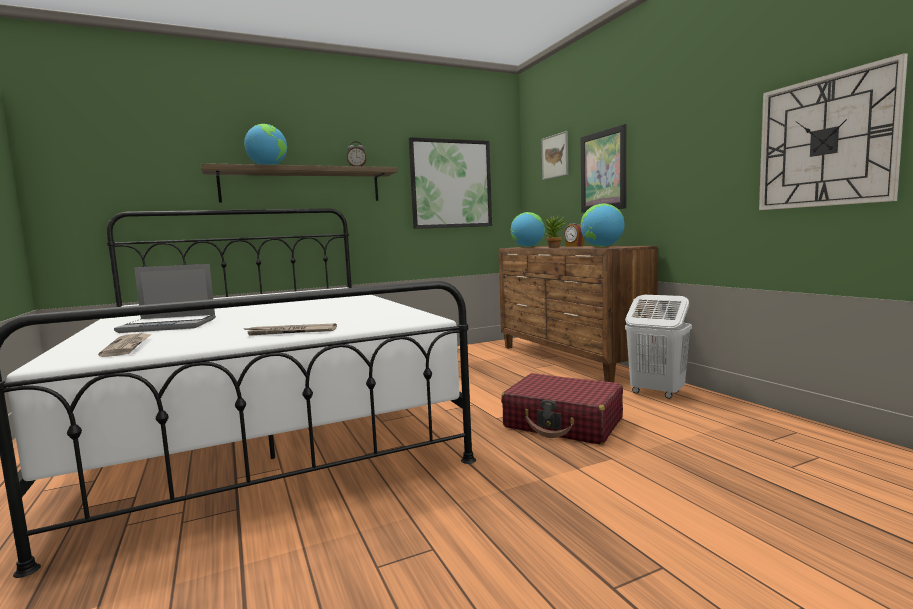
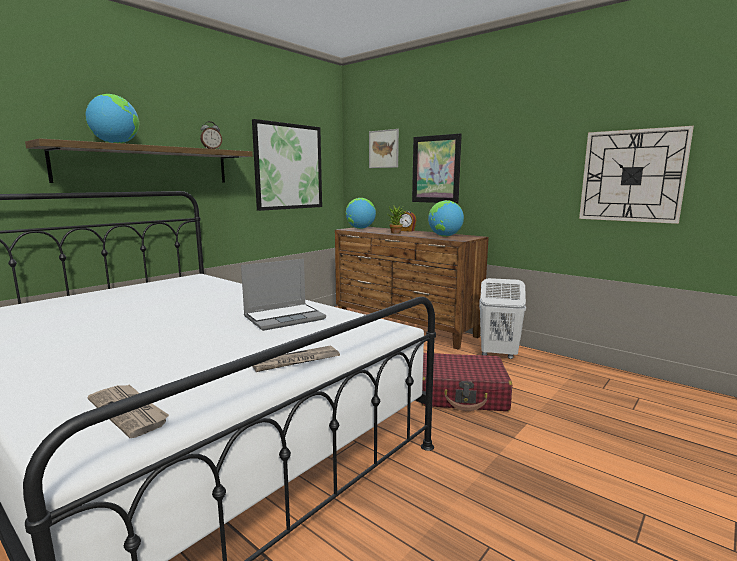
camera: 25 degrees left, 5 degrees up
(170, 325) = (104, 360): laptop -> laptop (285, 318)

